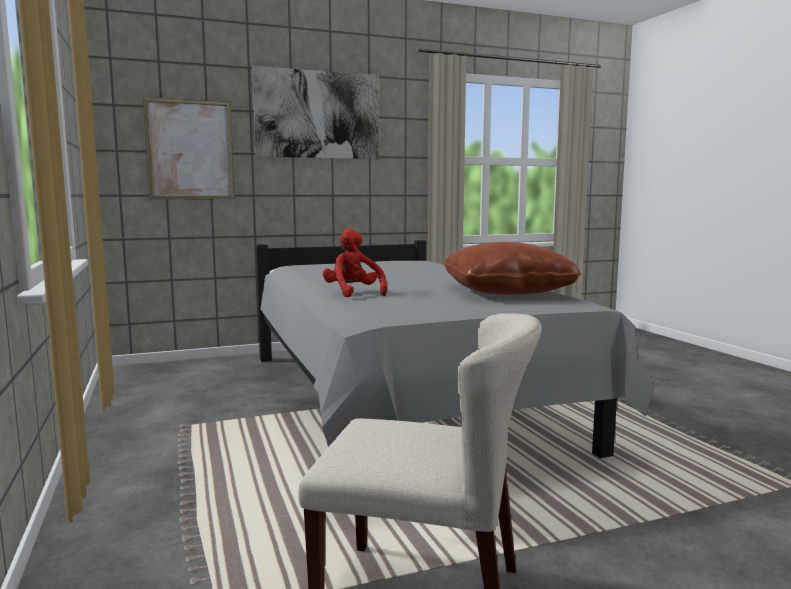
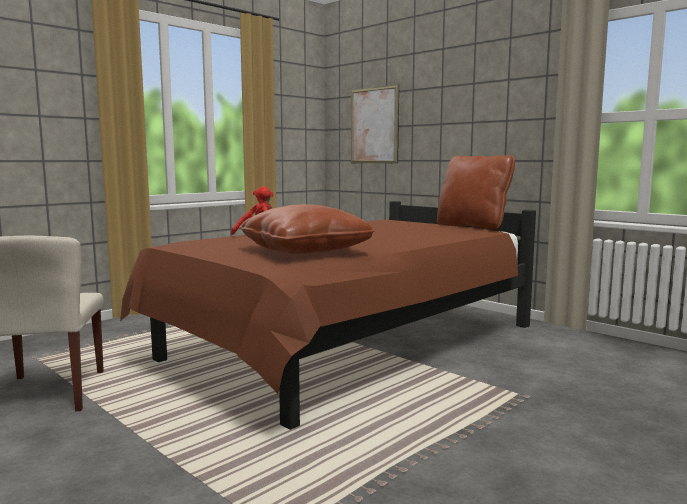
camera: 65 degrees right, 0 degrees up
(318, 115) = (460, 85): picture -> none
(391, 260) = (473, 226): none -> brown pillow
(402, 402) = (348, 345): grey bed -> brown bed

